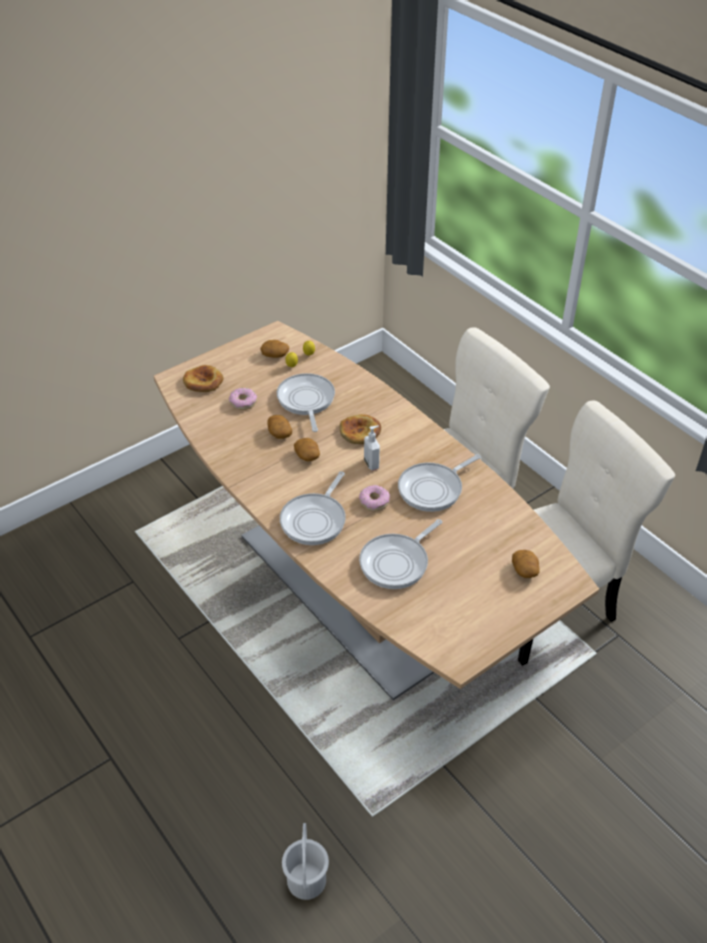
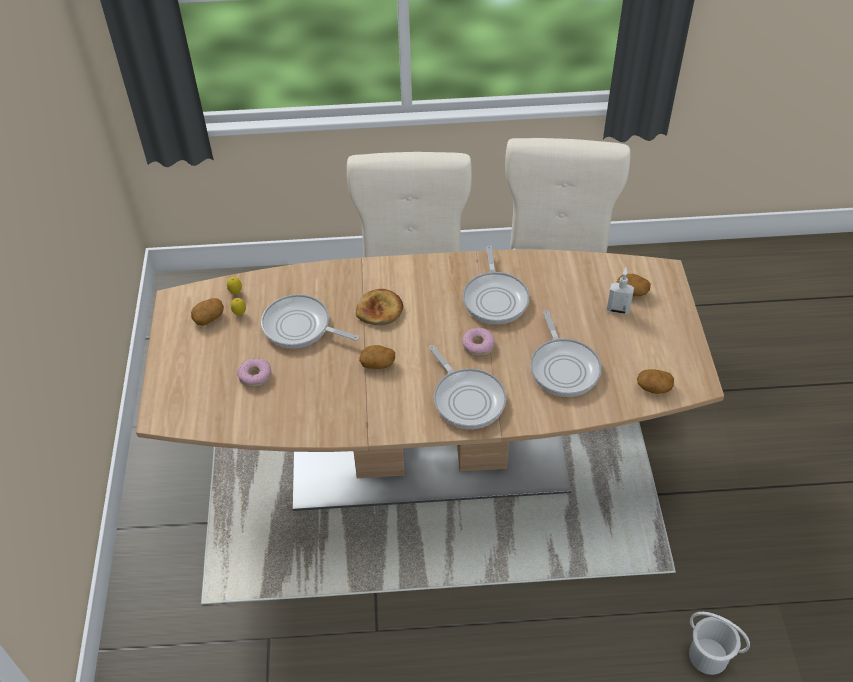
camera: 55 degrees left, 5 degrees up
(203, 382) = (191, 393): bread -> none
(279, 433) = (327, 369): potato -> potato (653, 387)
(372, 463) = (428, 322): soap dispenser -> soap dispenser (618, 309)

